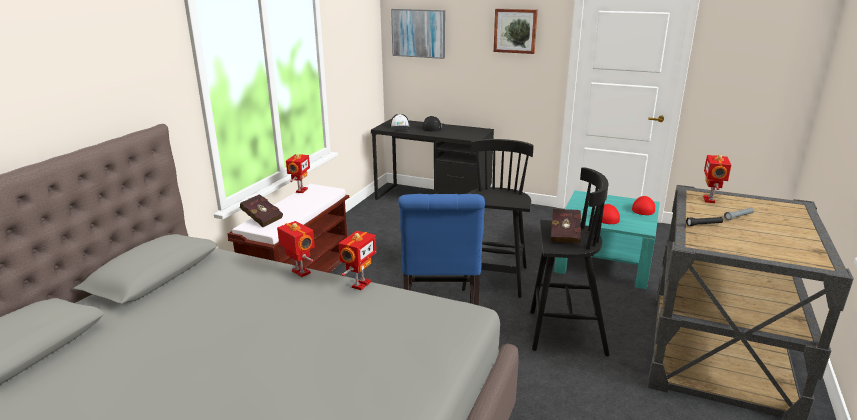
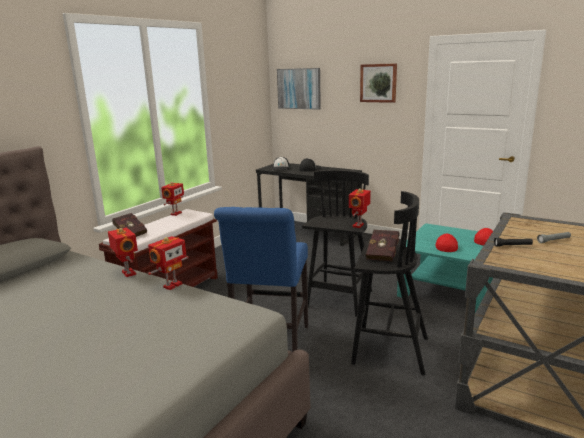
camera: 10 degrees right, 5 degrees down
(710, 200) = (531, 225): toy robot -> toy robot (359, 226)

